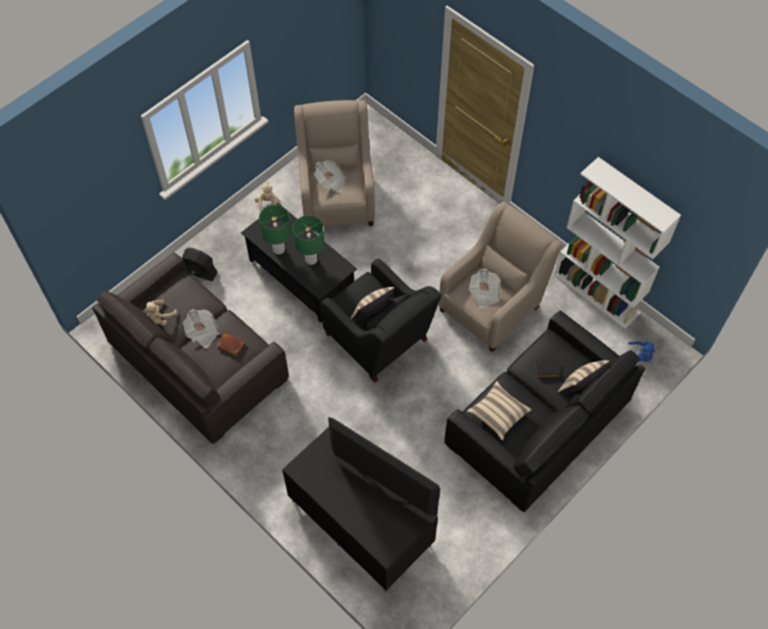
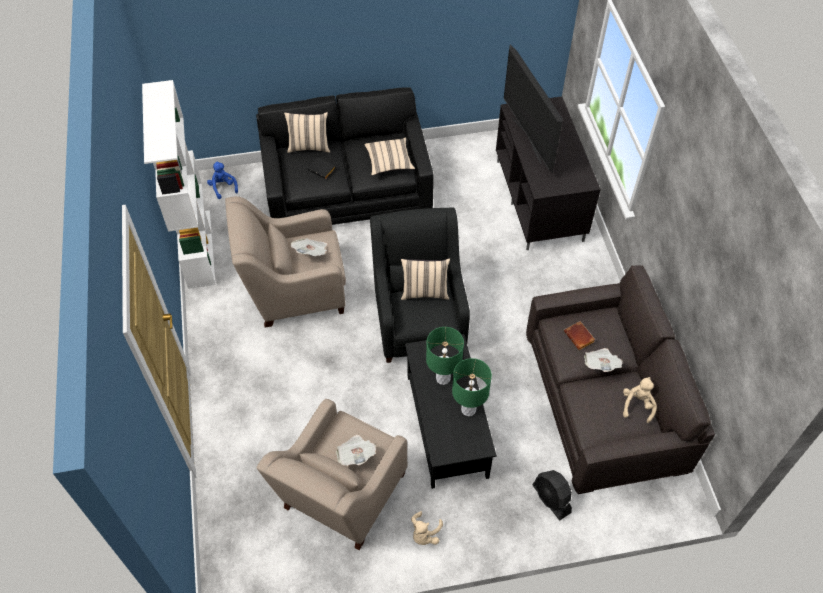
camera: 145 degrees left, 5 degrees down
(160, 318) = (637, 405): beige plush toy -> beige plush toy turned 60 degrees counterclockwise

